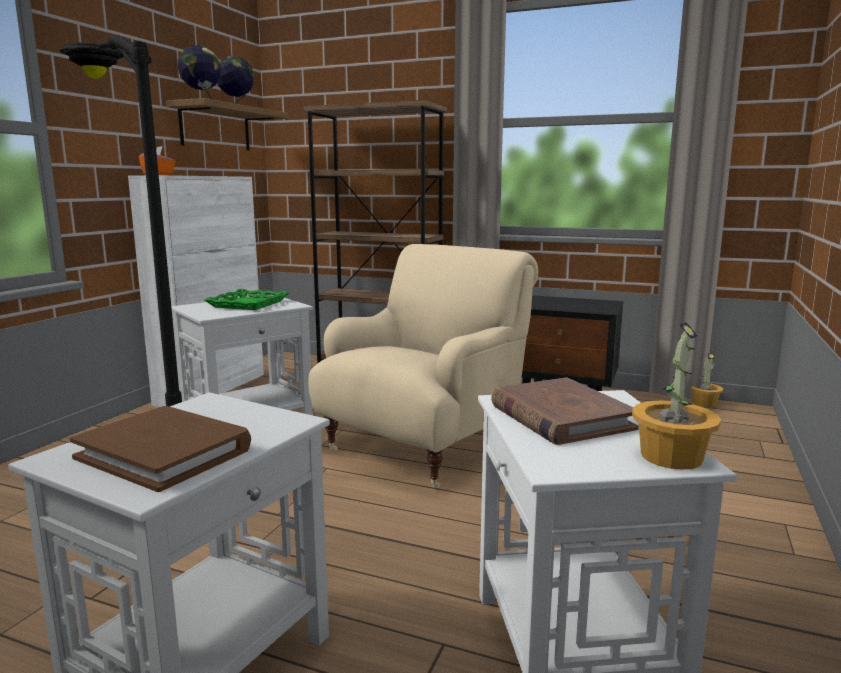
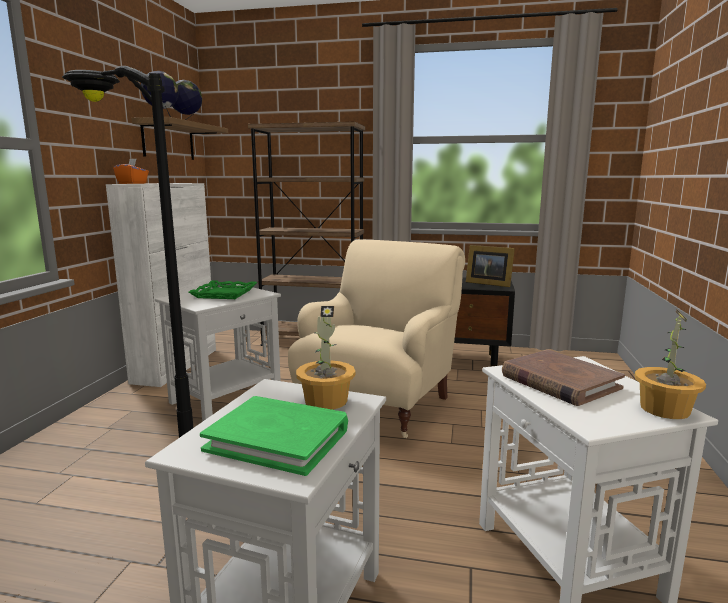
camera: 10 degrees left, 0 degrees up
(165, 453) = (278, 439): brown book -> green book
(587, 305) = (487, 283): none -> picture frame
(704, 403) = (570, 354): potted plant -> potted plant (326, 400)

